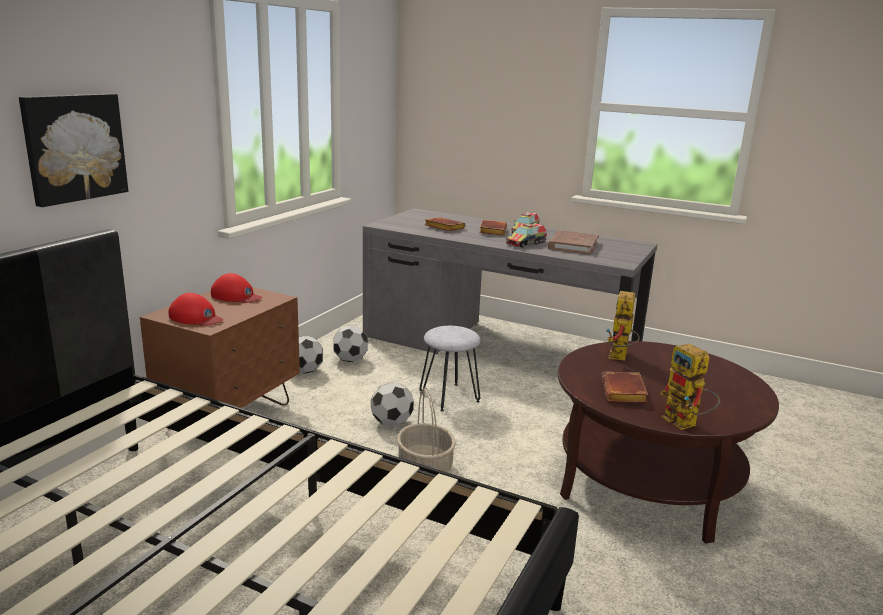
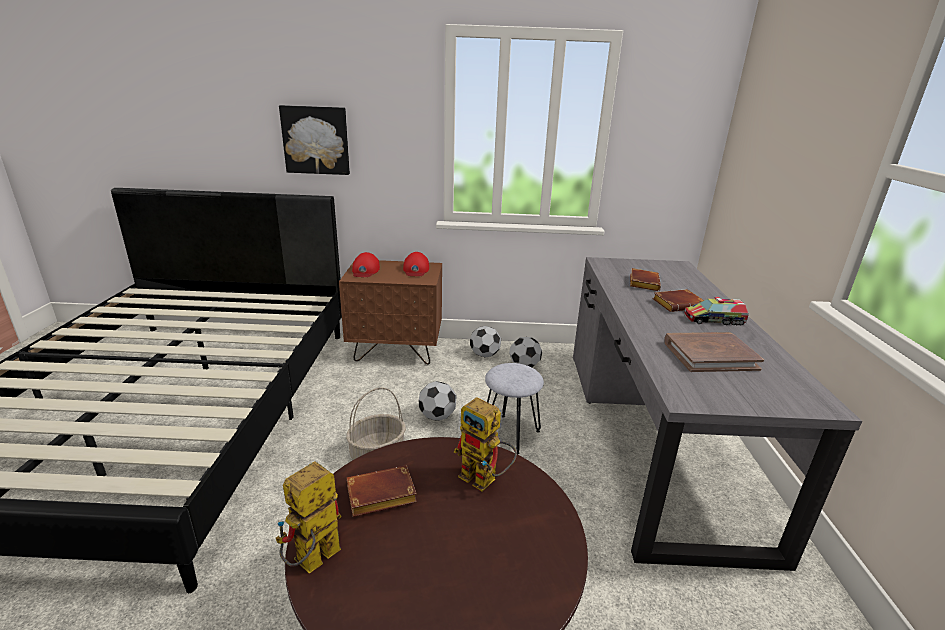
camera: 65 degrees right, 5 degrees up
(526, 243) = (663, 328): toy truck -> none
(620, 358) = (485, 480): toy robot -> toy robot turned 135 degrees counterclockwise

